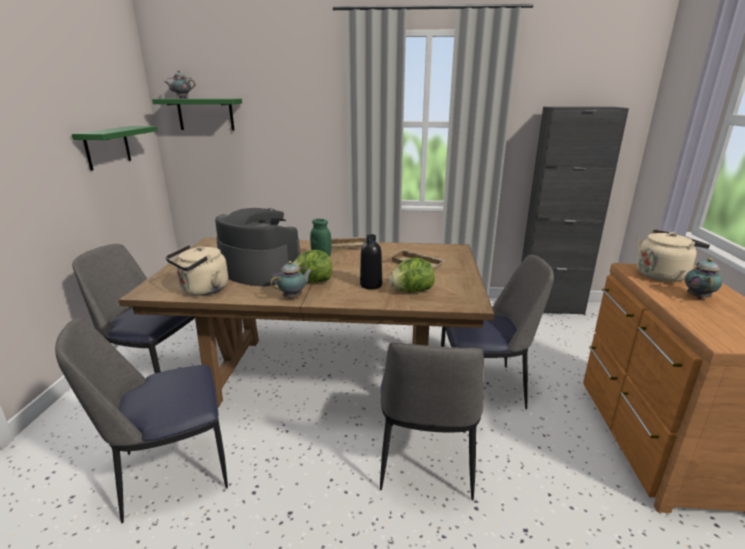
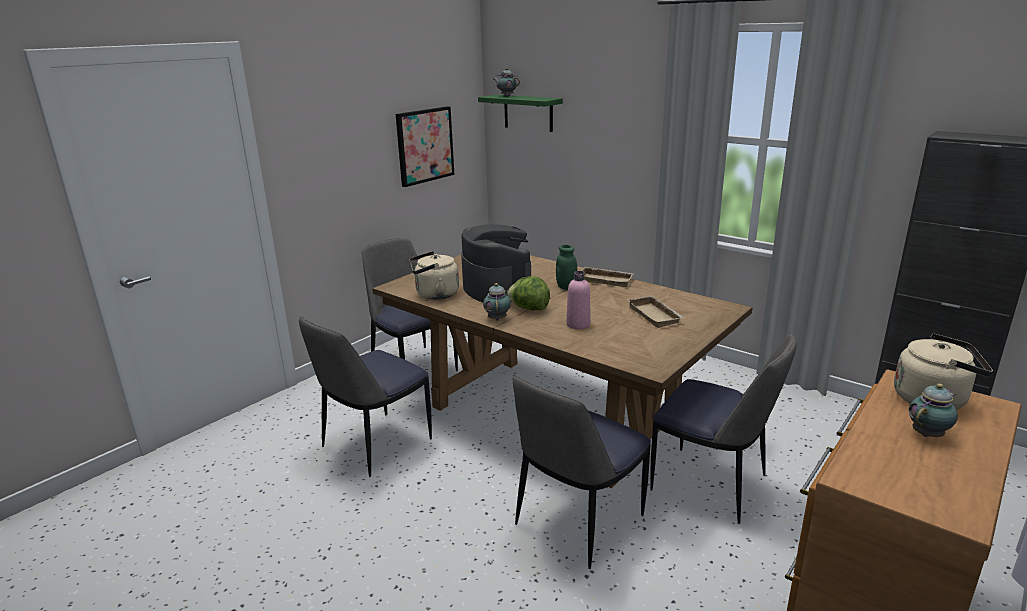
camera: 35 degrees right, 0 degrees up
(107, 147) = (424, 145): green shelf -> picture
(171, 472) = (374, 445): chair -> chair turned 60 degrees counterclockwise
(294, 297) = (497, 318): teapot -> teapot turned 90 degrees counterclockwise
(371, 285) = (578, 324): black bottle -> pink bottle
(411, 291) = (609, 340): lettuce -> none

